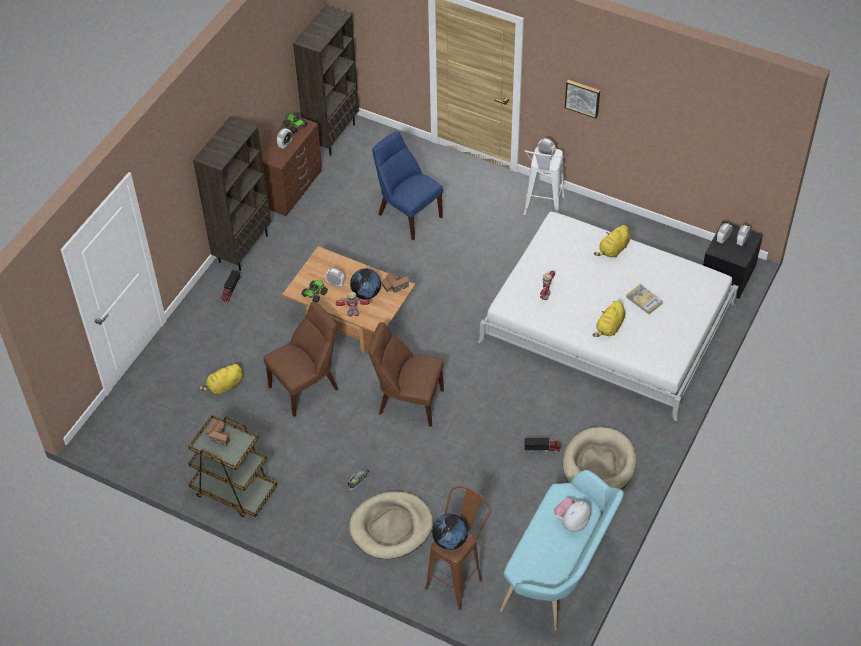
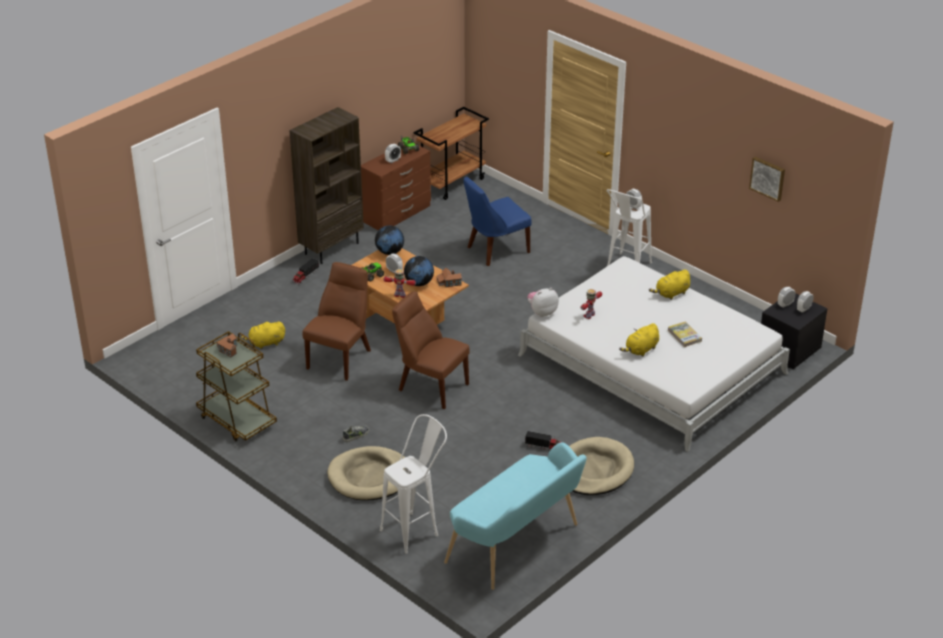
camera: 15 degrees right, 15 degrees down
(306, 387) = (341, 358): brown chair -> brown chair turned 45 degrees counterclockwise
(332, 135) = (452, 182): brown bookcase -> brown cart
(407, 214) = (495, 250): blue chair -> blue chair turned 90 degrees counterclockwise
(449, 541) = (404, 468): globe -> globe (389, 252)
(458, 578) = (416, 529): brown stool -> white stool
(571, 522) = (533, 486): plush toy -> plush toy (542, 312)
(583, 97) = (673, 150): picture -> picture (768, 178)

